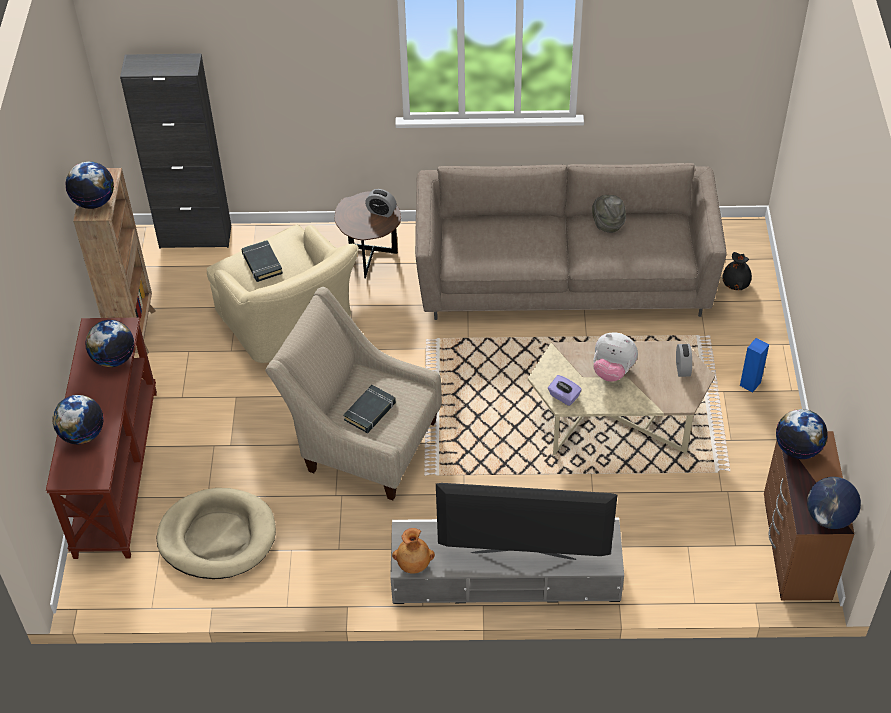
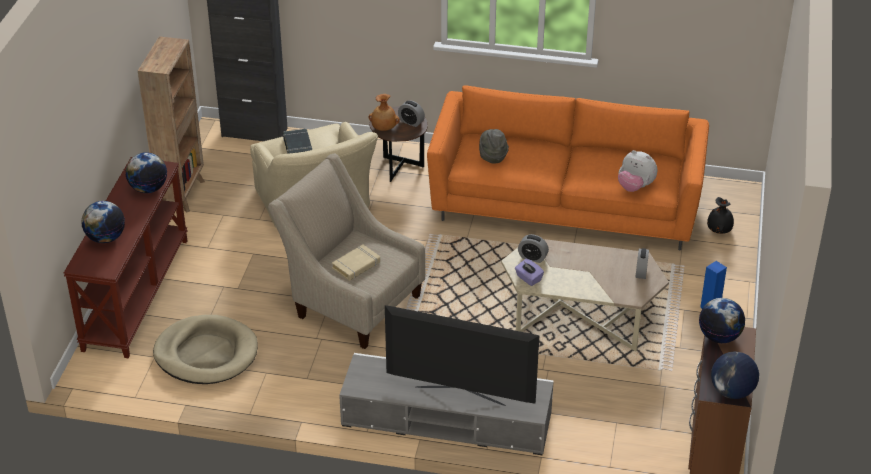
camera: 10 degrees right, 10 degrees down
(94, 202) = (159, 60): globe -> none
(370, 411) = (356, 265): black book -> beige book
(413, 564) = (362, 388): brown vase -> brown vase (384, 128)
(561, 368) = (532, 257): none -> alarm clock
(564, 278) = (565, 204): beige sofa -> orange sofa
(607, 223) = (606, 155): grey hat -> grey hat (492, 156)
(612, 371) = (578, 266): plush toy -> plush toy (635, 187)

